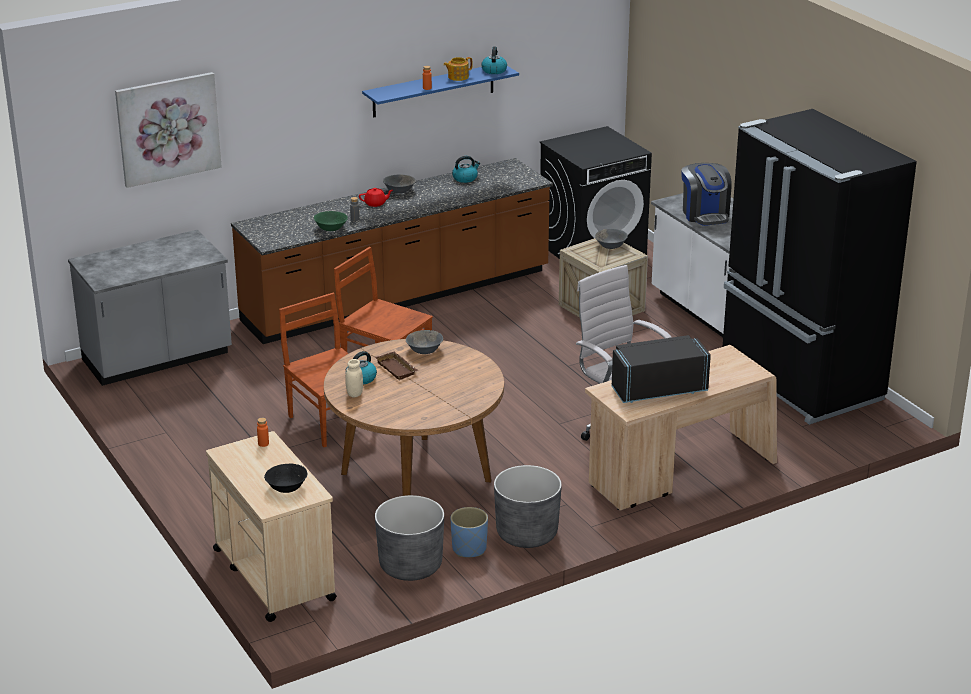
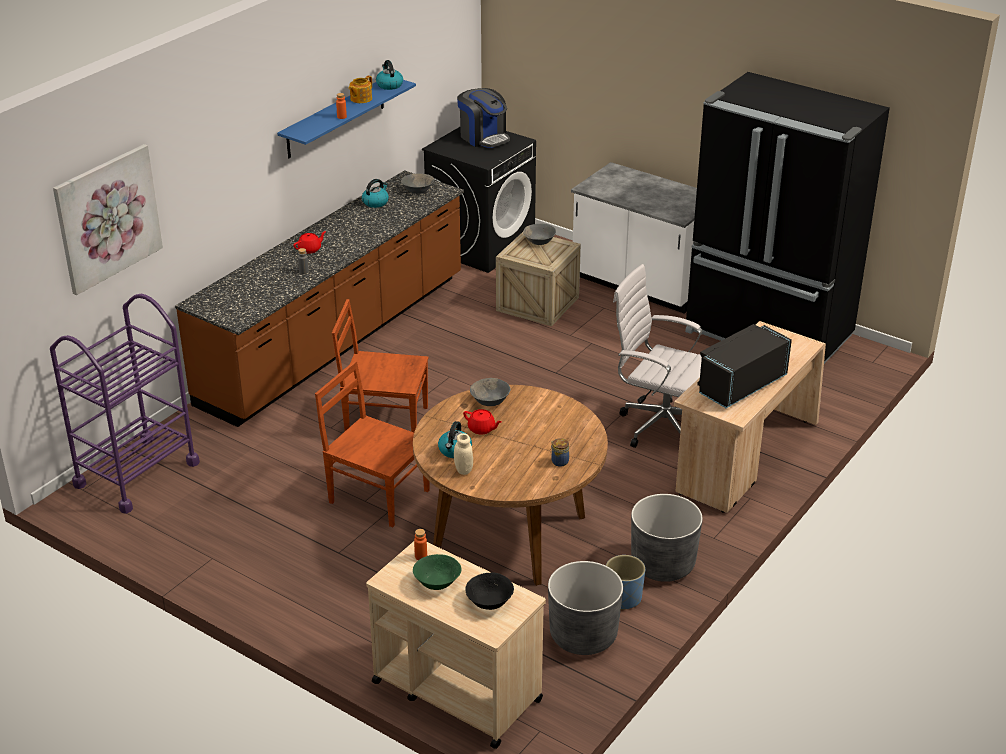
camera: 25 degrees left, 5 degrees up
(157, 359) = (136, 474): grey counter -> purple cart
(331, 228) = (288, 288): green bowl -> green bowl (437, 582)
(398, 369) = (482, 429): brown tray -> red teapot
(399, 191) = (322, 230): grey bowl -> grey bowl (418, 191)
(438, 407) = (559, 461): none -> jar
(705, 214) = (631, 192): coffee machine -> coffee machine (483, 137)

